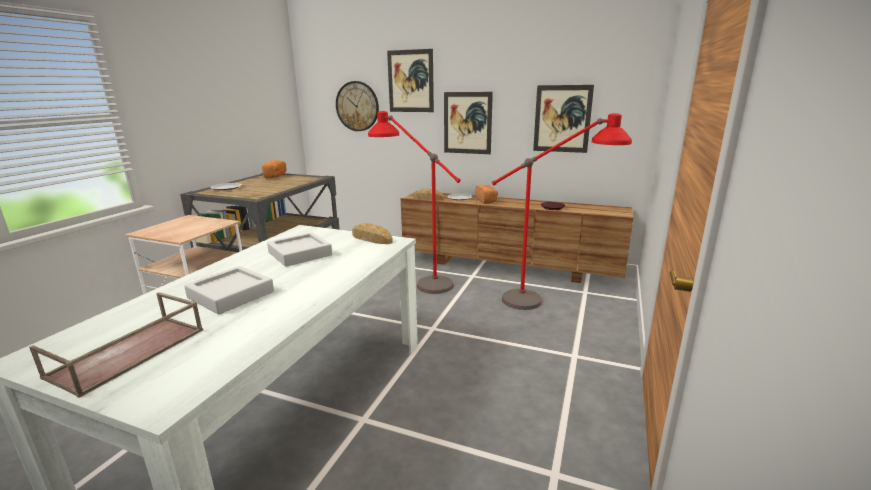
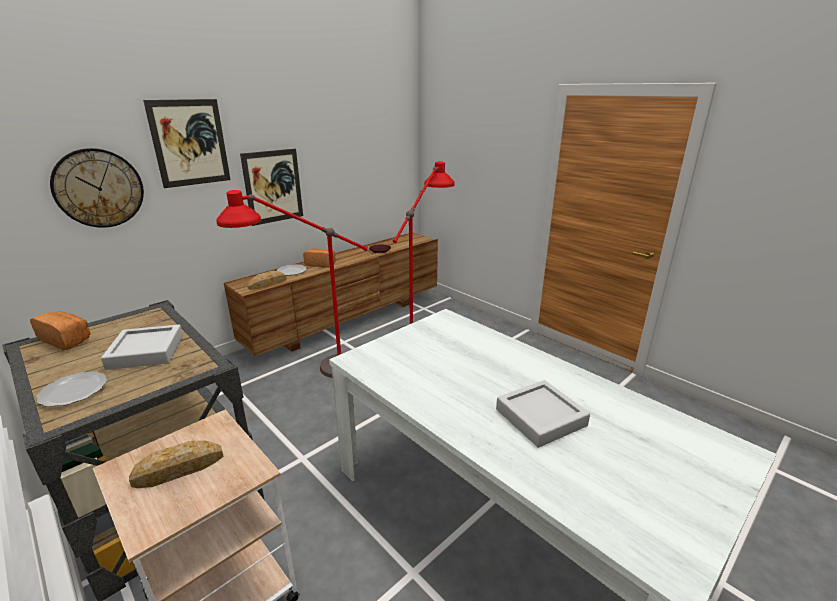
camera: 65 degrees left, 5 degrees up
(128, 353) = (663, 482): brown tray -> none
(300, 254) = (443, 368): grey tray -> grey tray (146, 352)
(371, 238) = (428, 326): bread -> bread (179, 469)
(562, 119) = (359, 168): picture -> none

